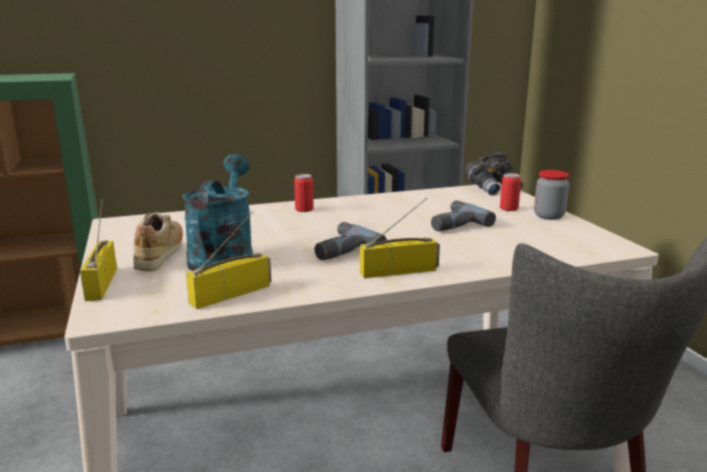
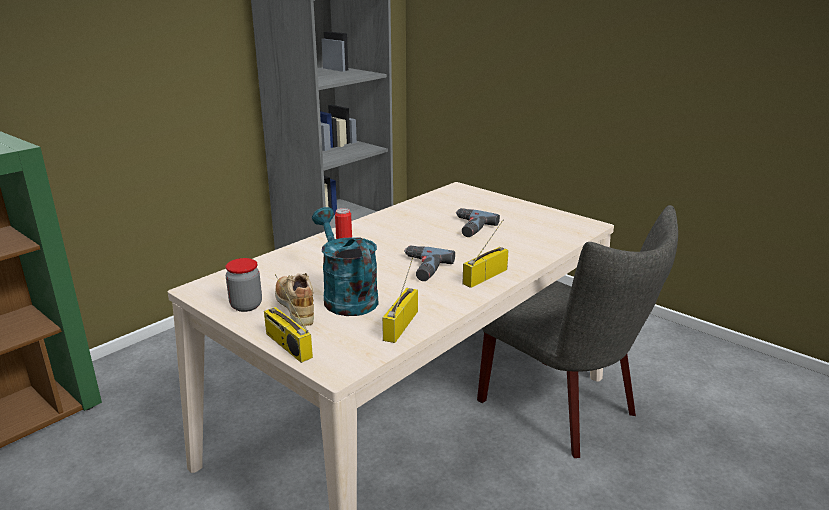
camera: 30 degrees left, 5 degrees up
(493, 189) = (458, 190): grey binoculars -> none
(508, 208) = (489, 206): can -> none
(549, 216) = (522, 207): jar -> jar (246, 306)

